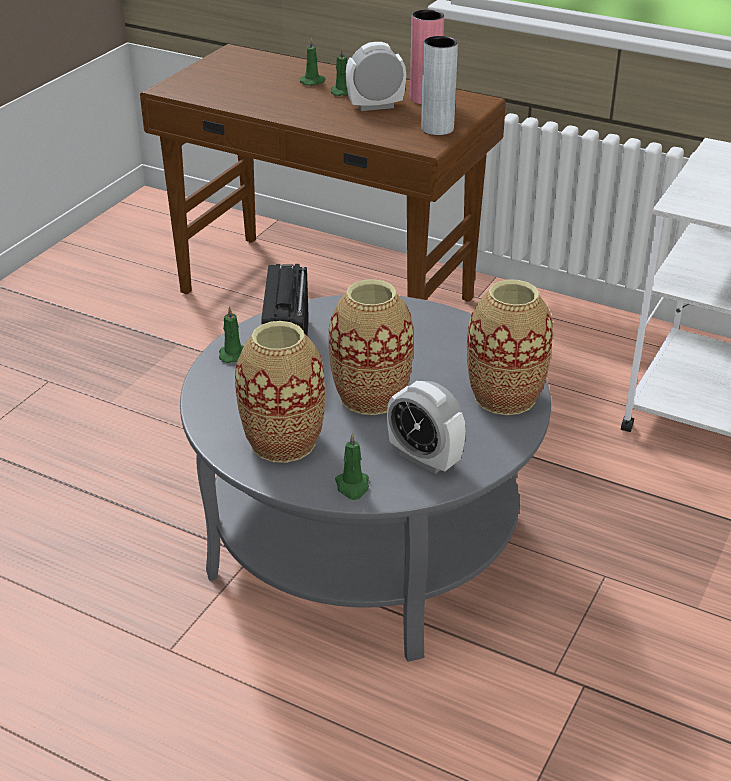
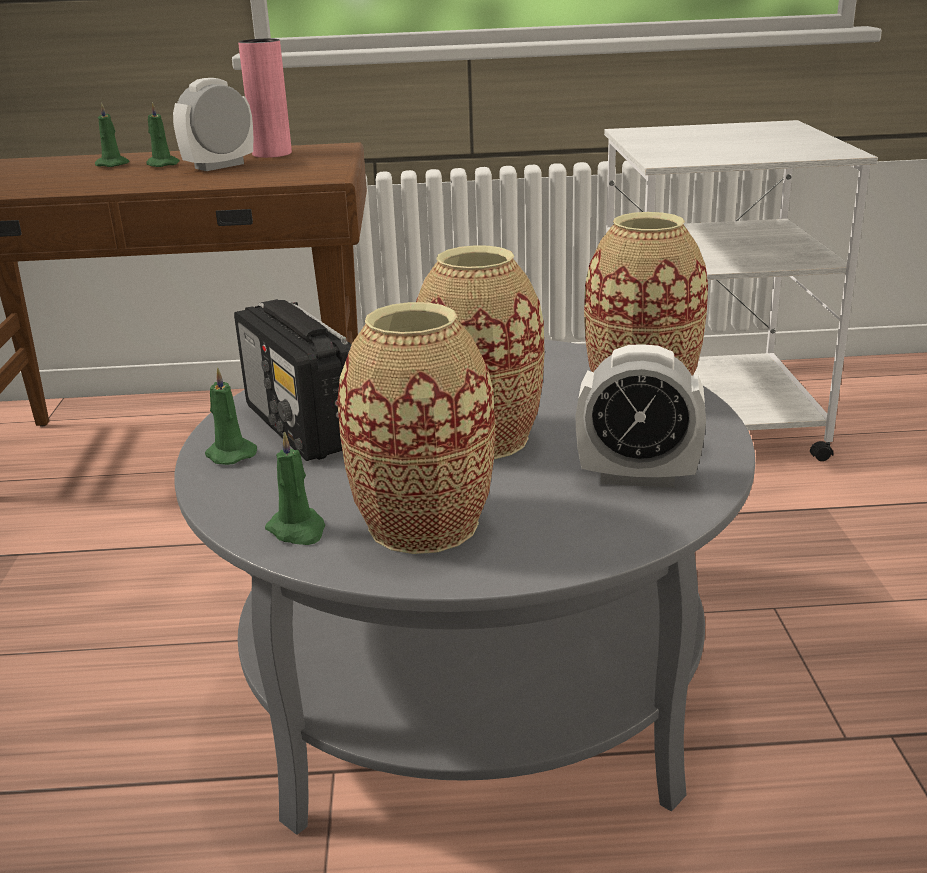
camera: 30 degrees left, 10 degrees down
(352, 486) = (589, 539): green candle -> green candle (298, 530)
(437, 129) = (319, 166): grey vase -> none

